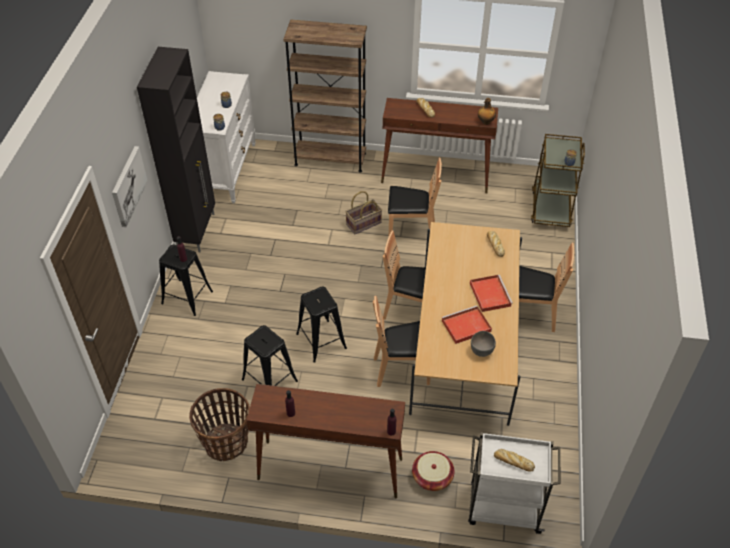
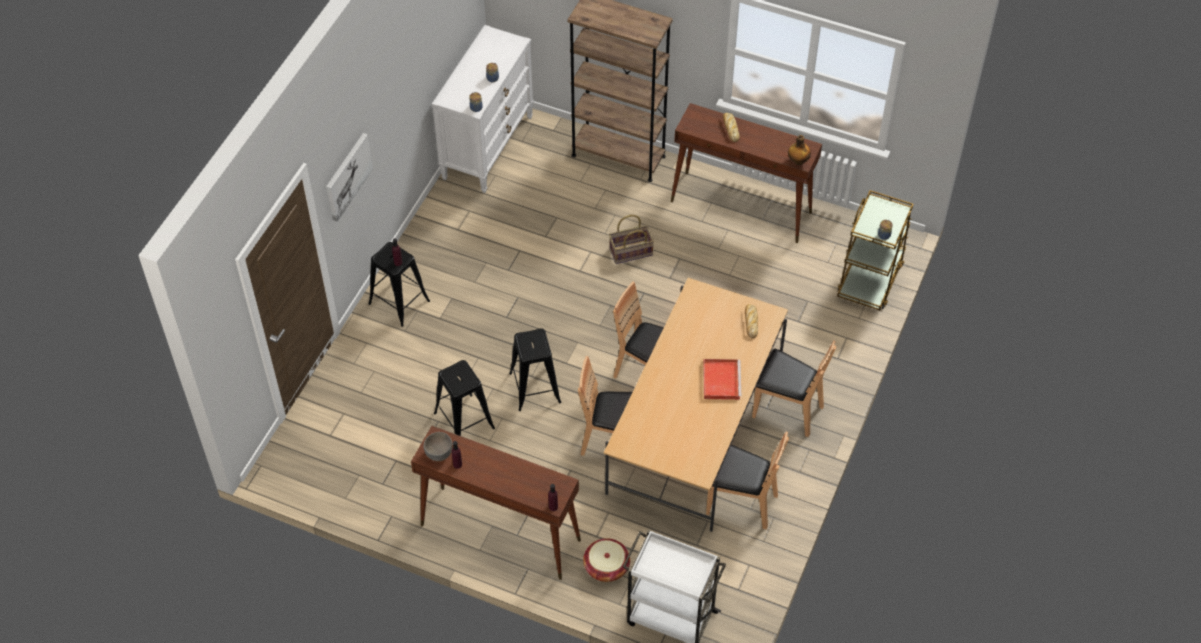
camera: 15 degrees right, 5 degrees up
(197, 231) = (431, 220): black cabinet -> none
(226, 442) = (398, 479): basket -> none
(411, 232) = (684, 275): brown chair -> brown chair (741, 503)
(465, 326) = (679, 411): red tray -> none
(481, 351) = (686, 443): grey bowl -> grey bowl (439, 454)
(513, 462) = (671, 567): bread -> none

